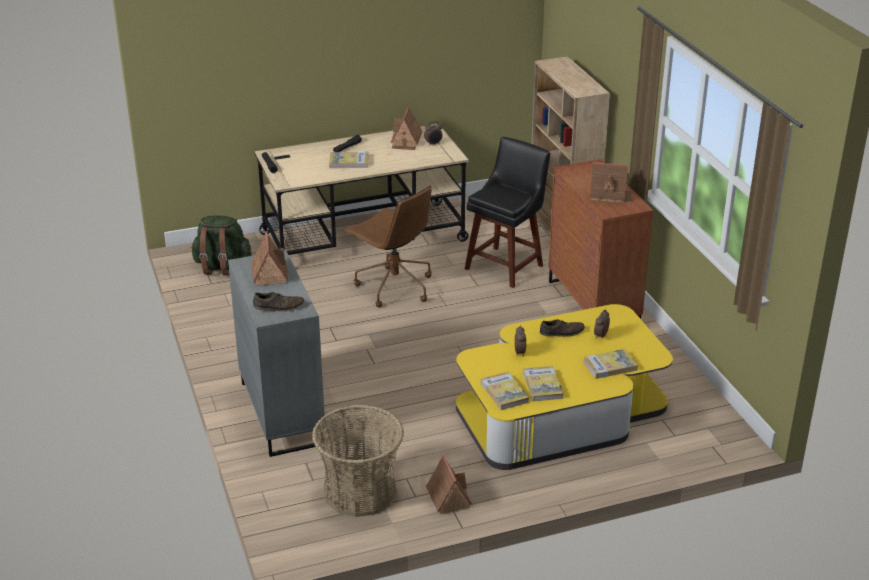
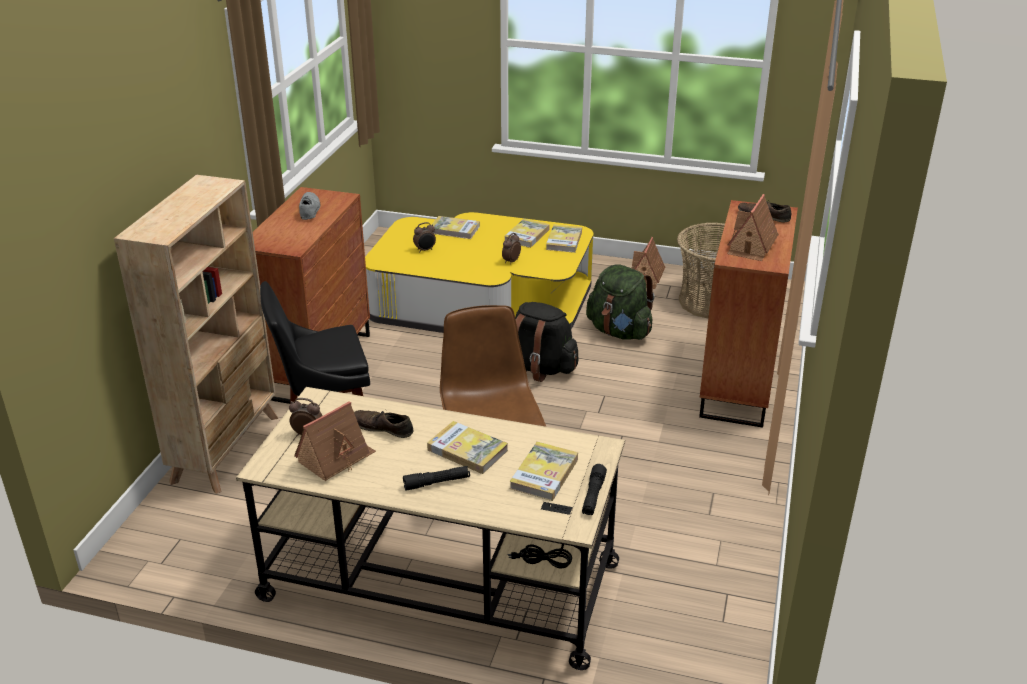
camera: 145 degrees left, 0 degrees up
(222, 267) = (693, 621): green backpack -> green backpack (619, 332)
(280, 413) = (739, 383): grey dresser -> brown dresser
(301, 165) = (544, 474): none -> book
(441, 364) = (539, 368): none -> black backpack
(562, 332) = (452, 263): brown shoe -> brown shoe (382, 428)
(610, 195) = (309, 210): toy house -> grey shoe

